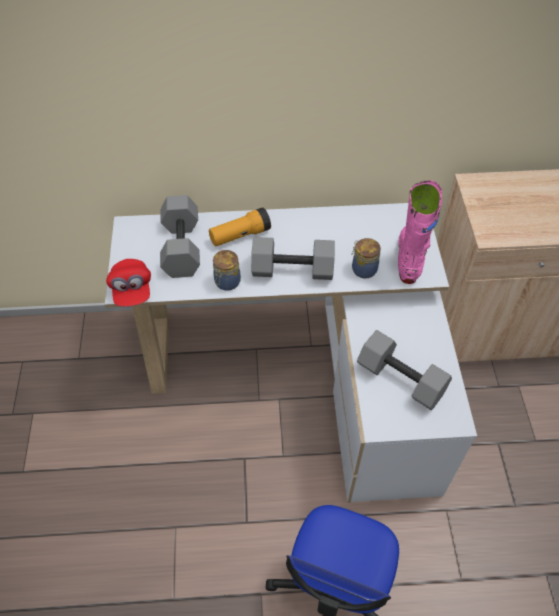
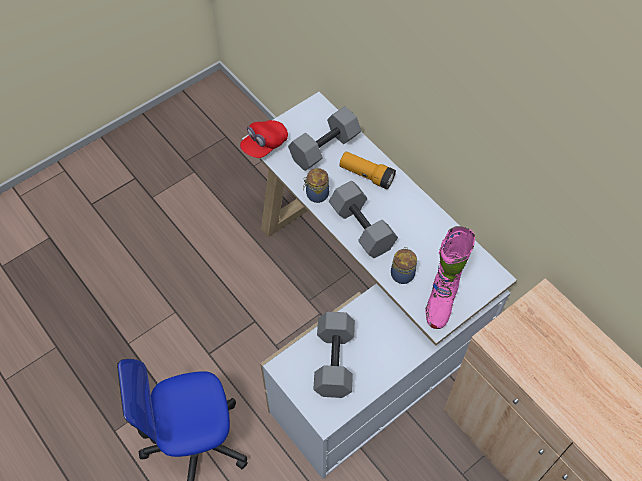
camera: 55 degrees right, 5 degrees up
(409, 258) = (441, 300): pink boot -> pink boot turned 135 degrees clockwise

